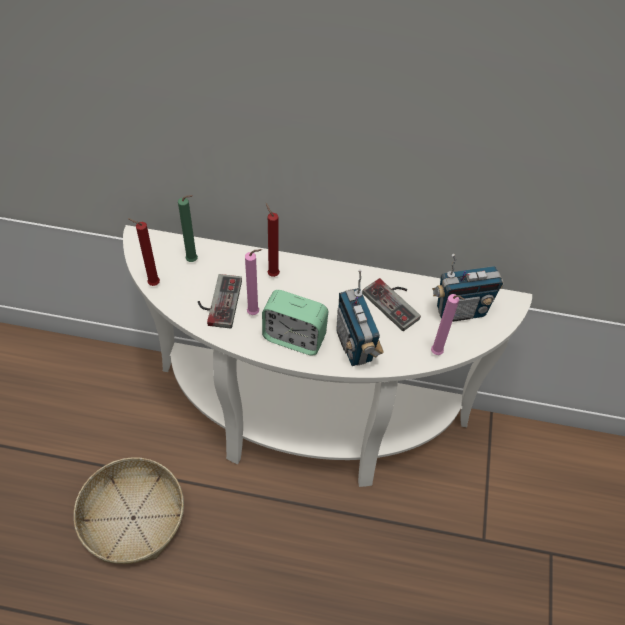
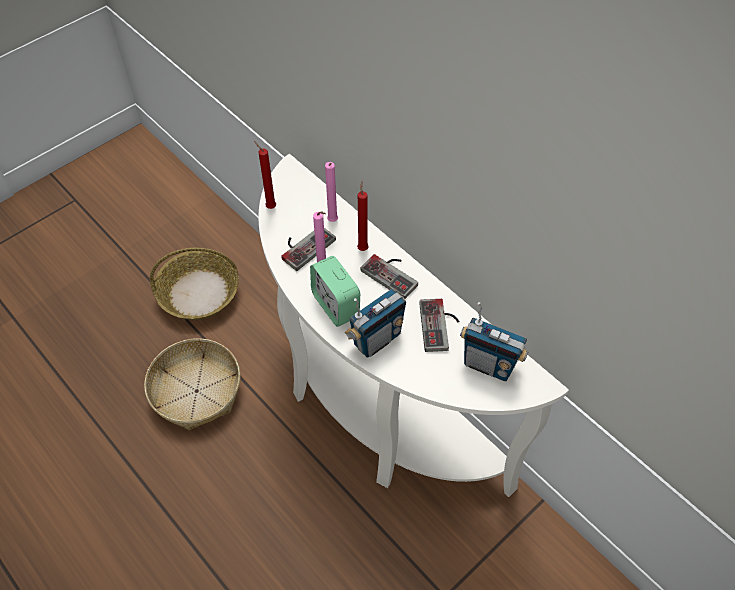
camera: 40 degrees right, 0 degrees up
(59, 425) = (199, 293): none -> basket
(194, 261) = (313, 206): green candle -> none
(318, 281) = (393, 273): none -> game controller
(355, 345) = (376, 339): radio -> radio turned 150 degrees counterclockwise
(437, 354) = (437, 386): pink candle -> pink candle (332, 222)

